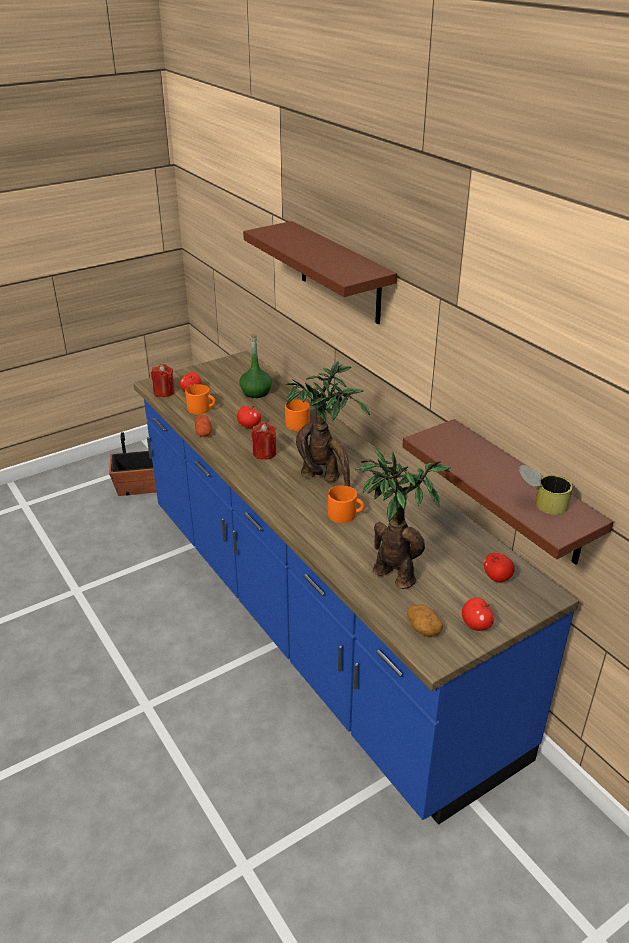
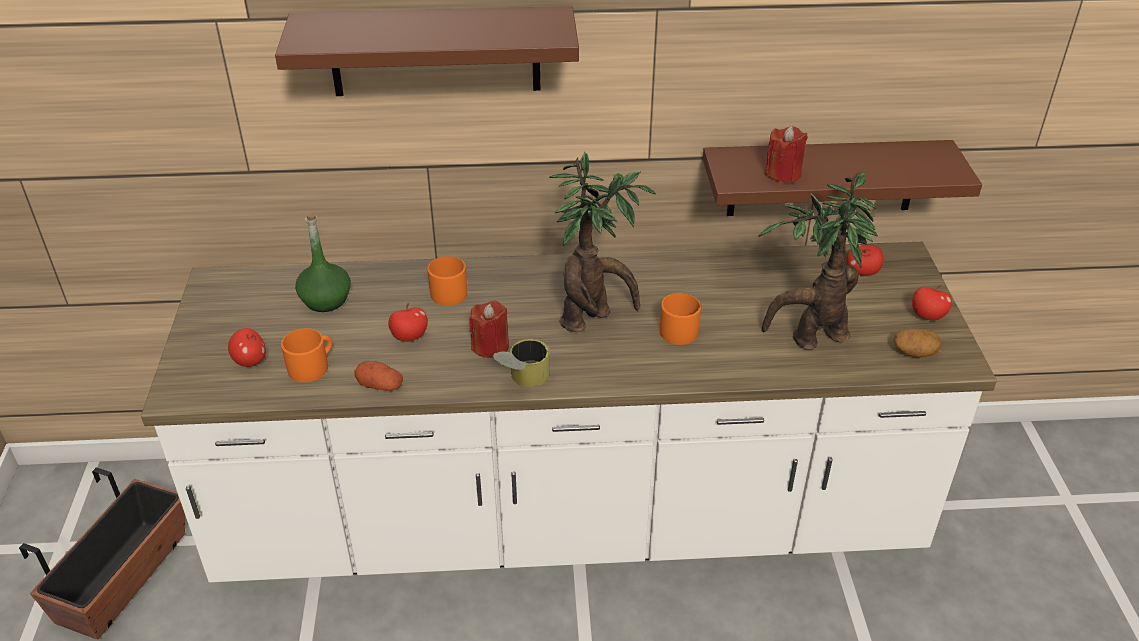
camera: 60 degrees left, 5 degrees up
(164, 392) = (217, 390): red candle -> red candle (783, 173)
(314, 621) = (569, 518): blue counter -> white counter
(540, 503) = (903, 162): can -> can (522, 380)

